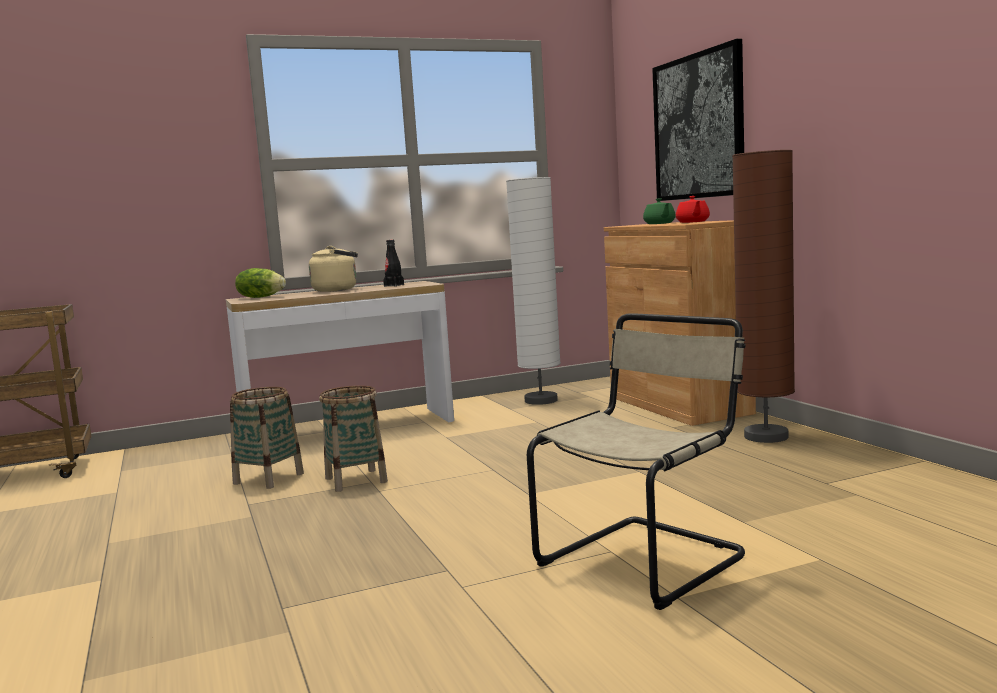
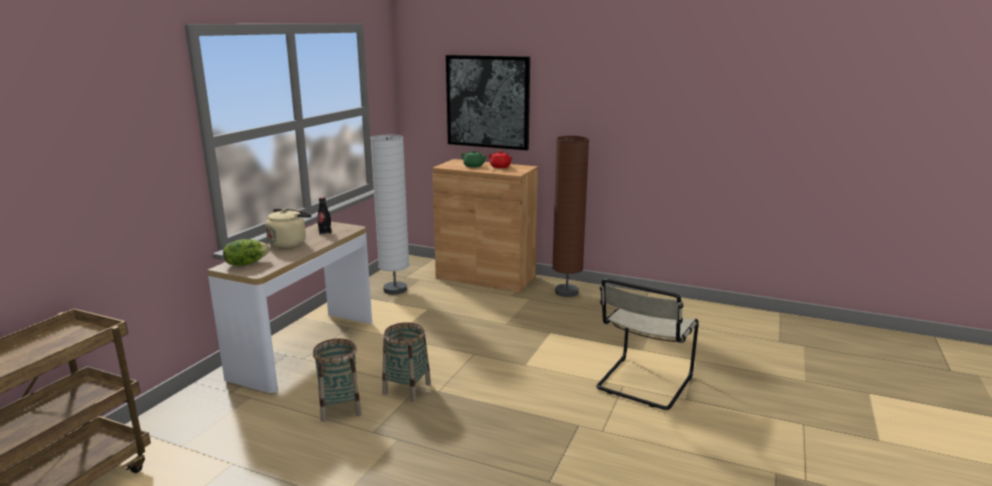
camera: 45 degrees left, 10 degrees up
(646, 559) = (642, 384): beige chair -> beige chair turned 150 degrees counterclockwise

